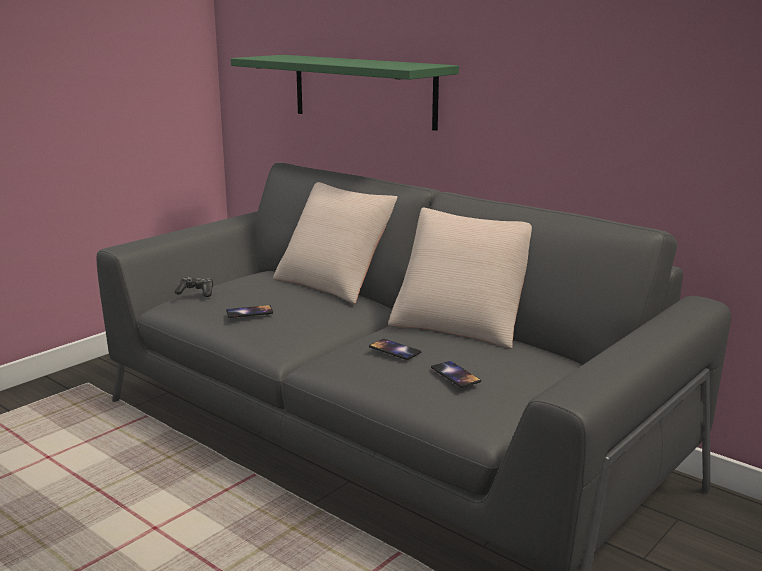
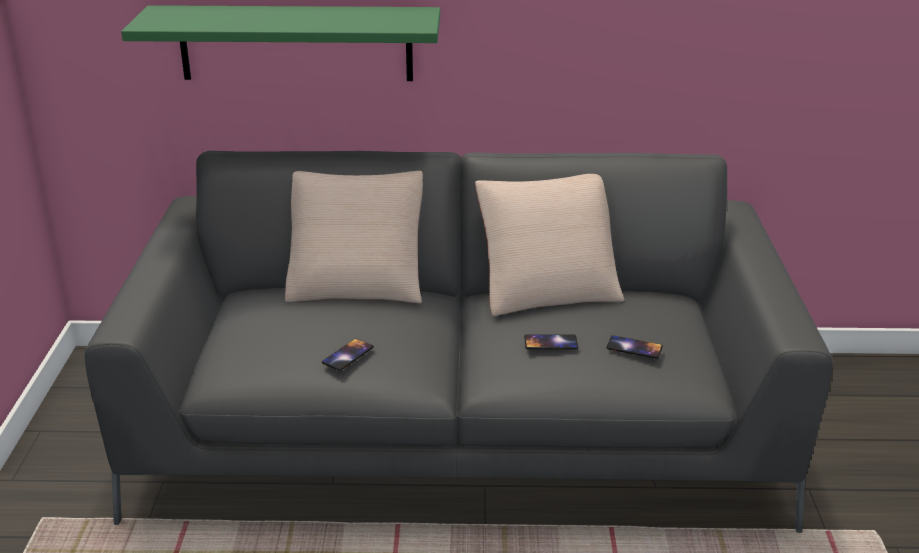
camera: 40 degrees left, 10 degrees up
(196, 292) = (238, 353): game controller -> none

